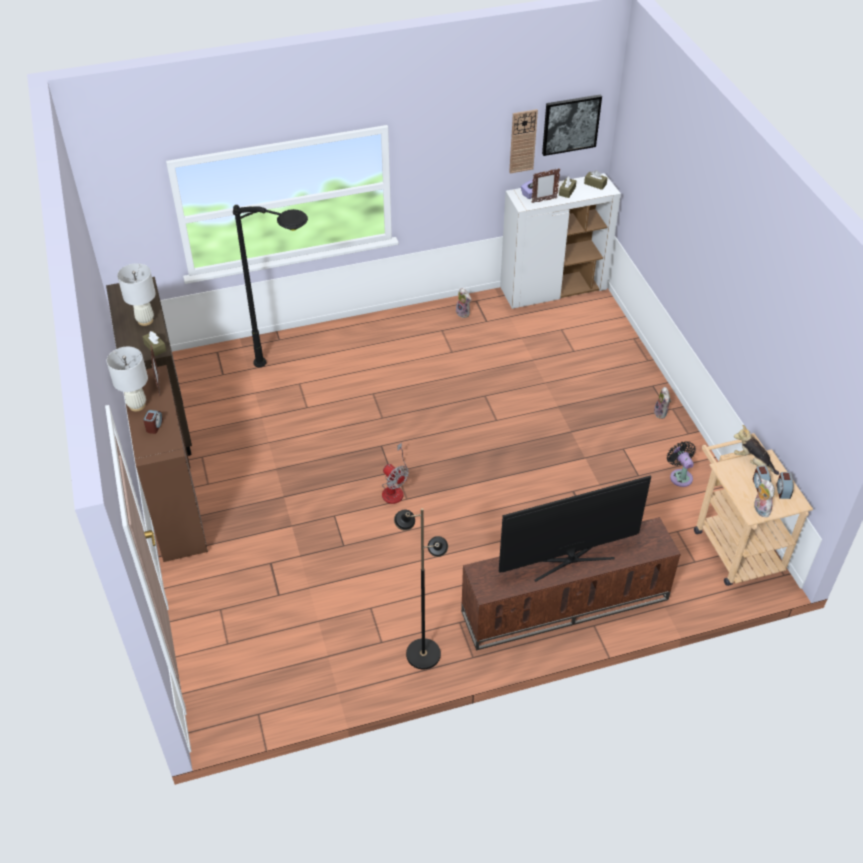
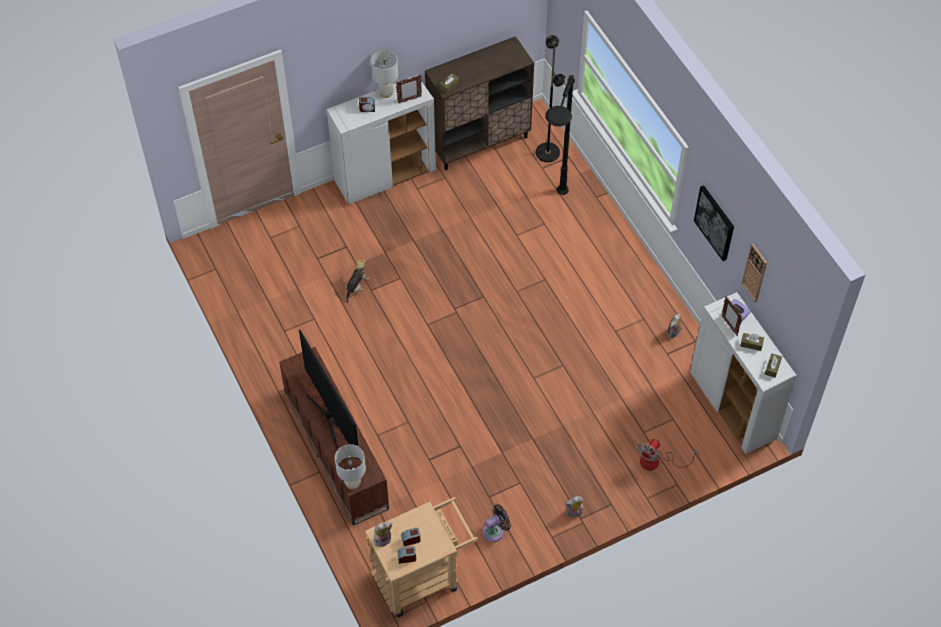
camera: 80 degrees right, 10 degrees up
(145, 320) = (478, 71): white table lamp -> white table lamp (352, 483)
(176, 511) = (385, 176): brown cabinet -> white cabinet
(394, 489) = (436, 314): fan -> fan (657, 461)
(423, 653) = (277, 359): black floor lamp -> black floor lamp (548, 152)
(570, 124) = (784, 305): picture -> picture (715, 222)
(752, 462) = (437, 534): plush toy -> plush toy (357, 287)

